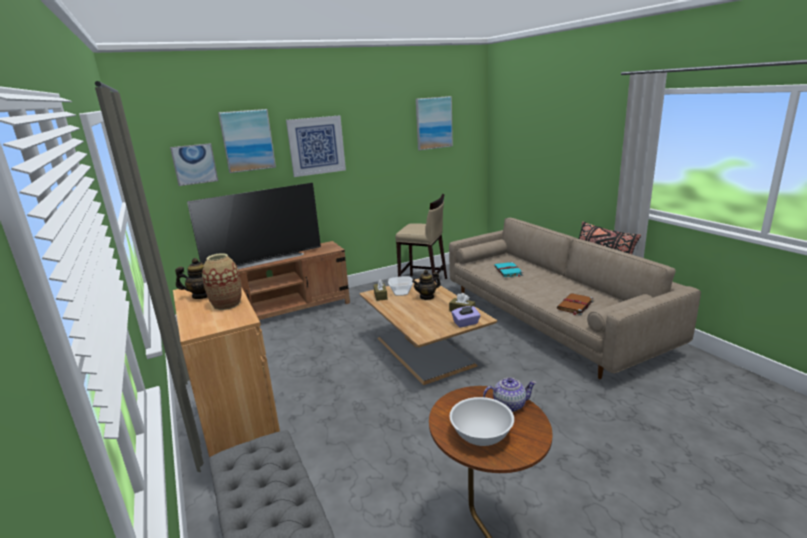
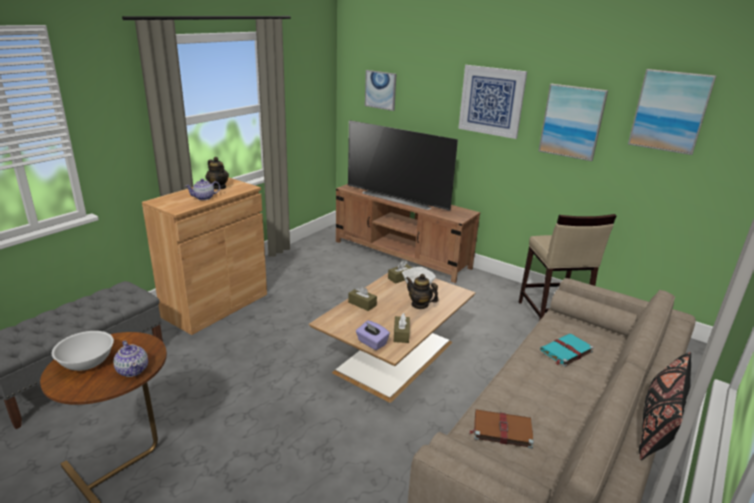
camera: 60 degrees right, 5 degrees up
(227, 304) = (204, 198): vase -> teapot
(247, 140) = (426, 78): picture -> picture (572, 122)
(406, 317) = (362, 304): none -> brown tissue box

